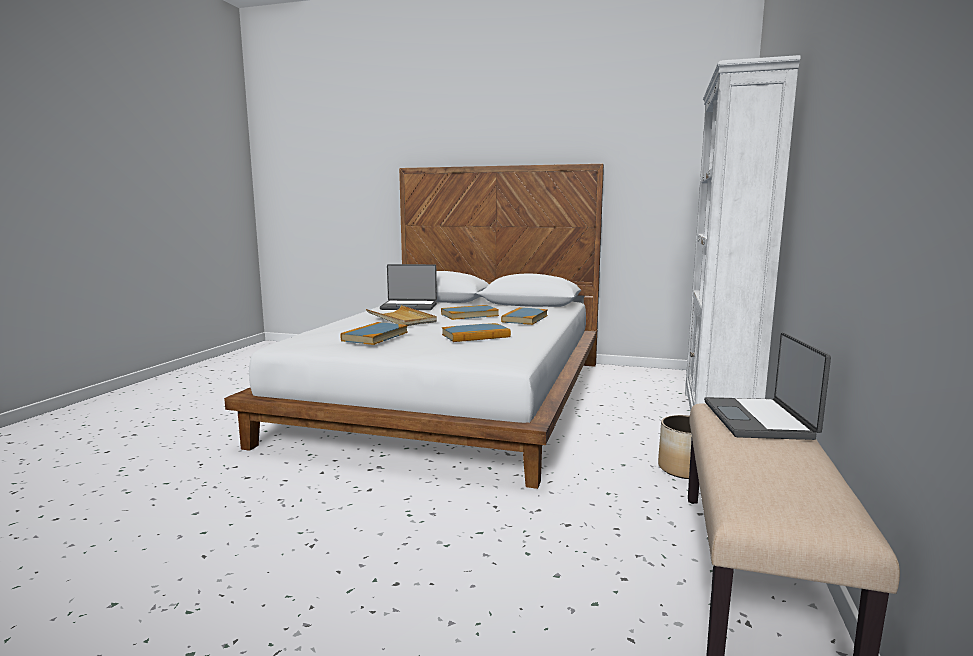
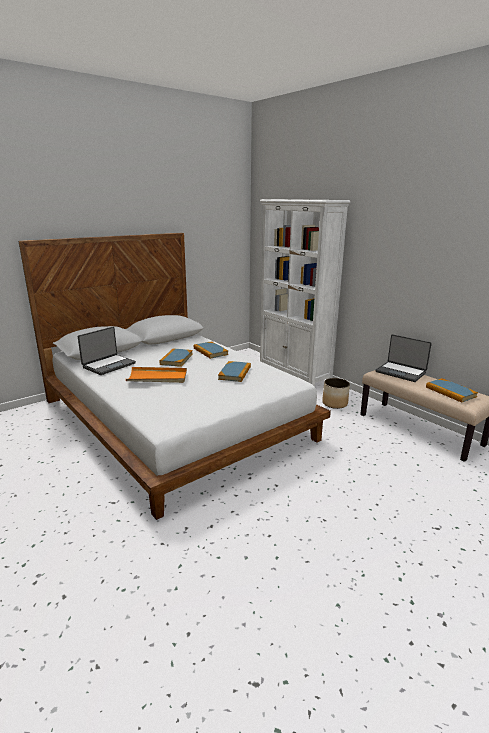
camera: 55 degrees left, 10 degrees up
(375, 336) = (201, 396): book -> book (450, 392)
(401, 319) = (157, 377): beige tray -> orange tray

